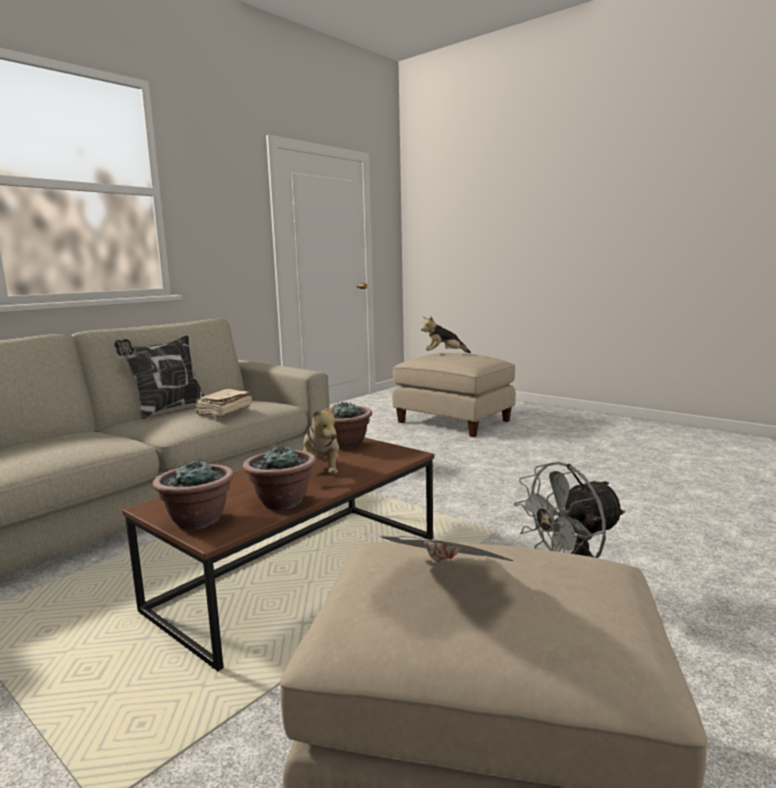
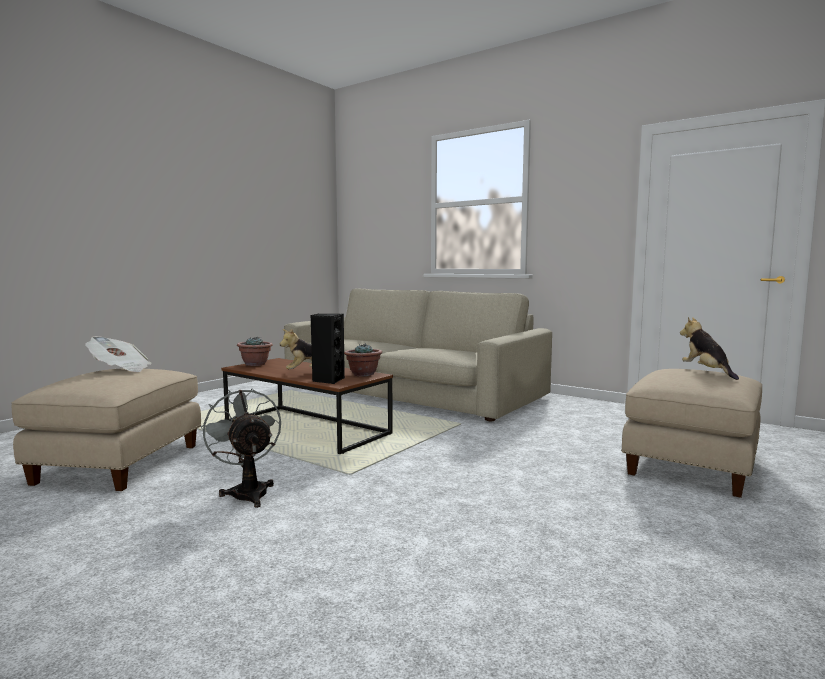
camera: 85 degrees right, 5 degrees down
(167, 410) = (453, 348): pillow -> none
(224, 412) = (428, 350): beige book -> none
(282, 502) = (268, 371): potted plant -> none
(382, 460) = (328, 380): none -> black speaker

